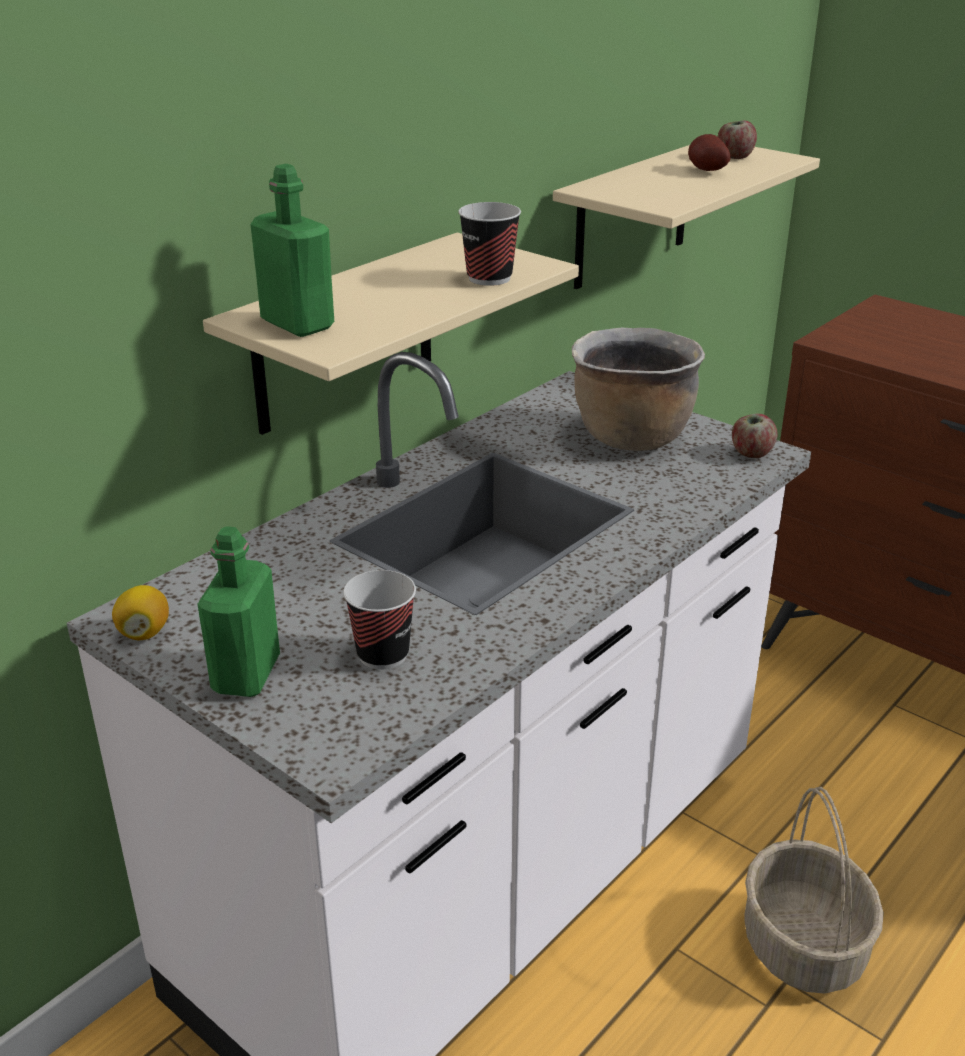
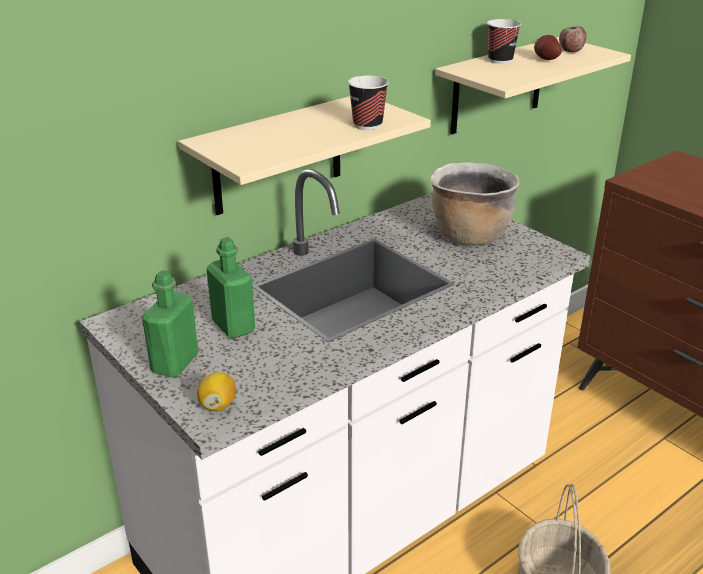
camera: 10 degrees right, 0 degrees up
(144, 632) = (122, 332): lemon -> lemon (218, 405)
(297, 324) = (233, 147): green bottle -> green bottle (233, 326)
(383, 654) = (261, 360): cup -> cup (500, 60)
(751, 454) = (547, 253): apple -> none

